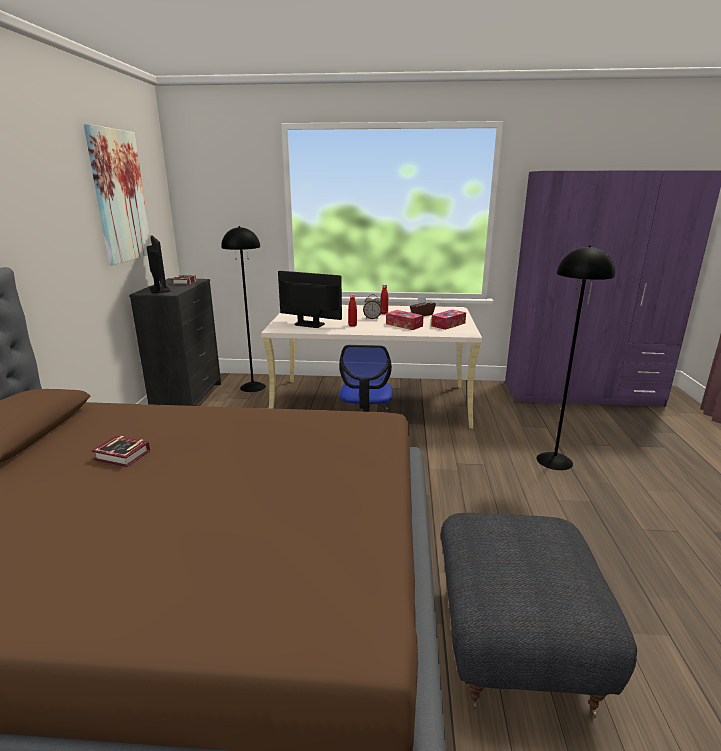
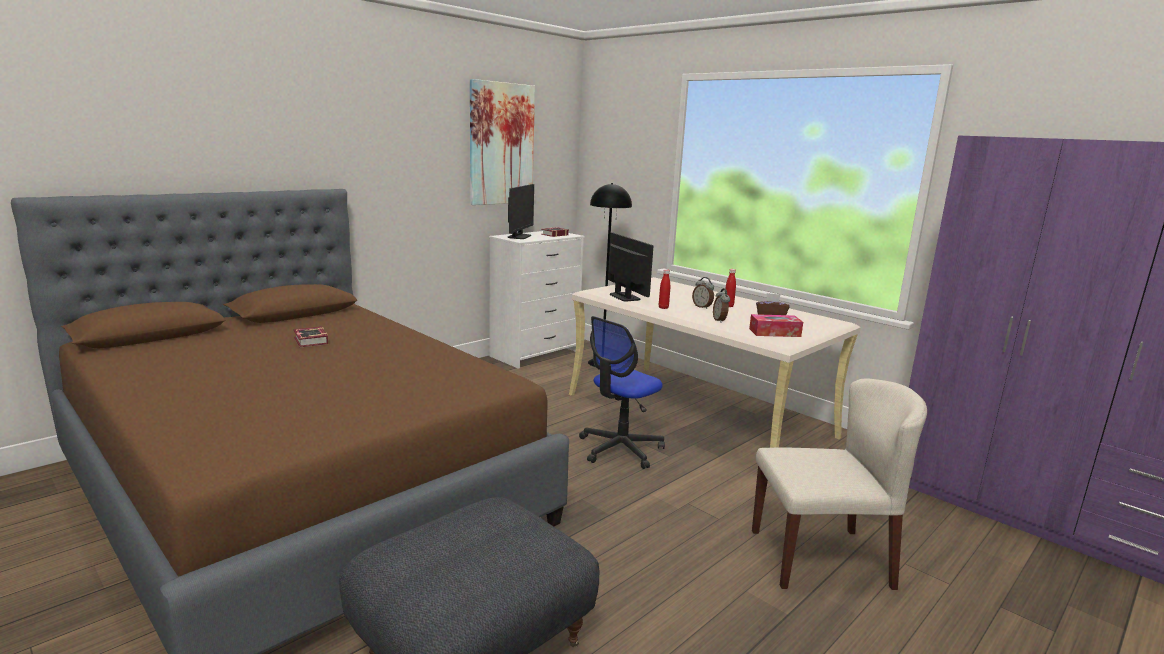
camera: 40 degrees right, 5 degrees down
(188, 398) = (535, 354): black dresser -> white dresser
(404, 325) = (720, 320): tissue box -> alarm clock
(555, 461) = (820, 558): black floor lamp -> beige chair

